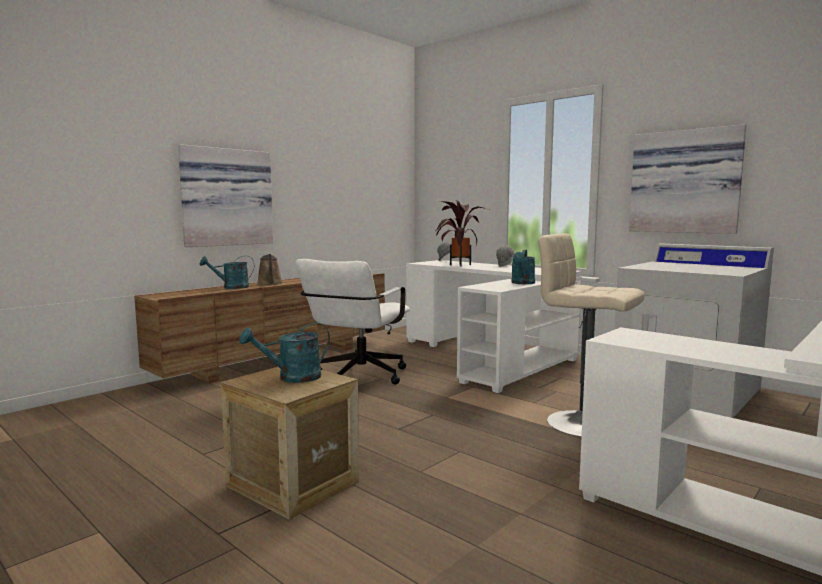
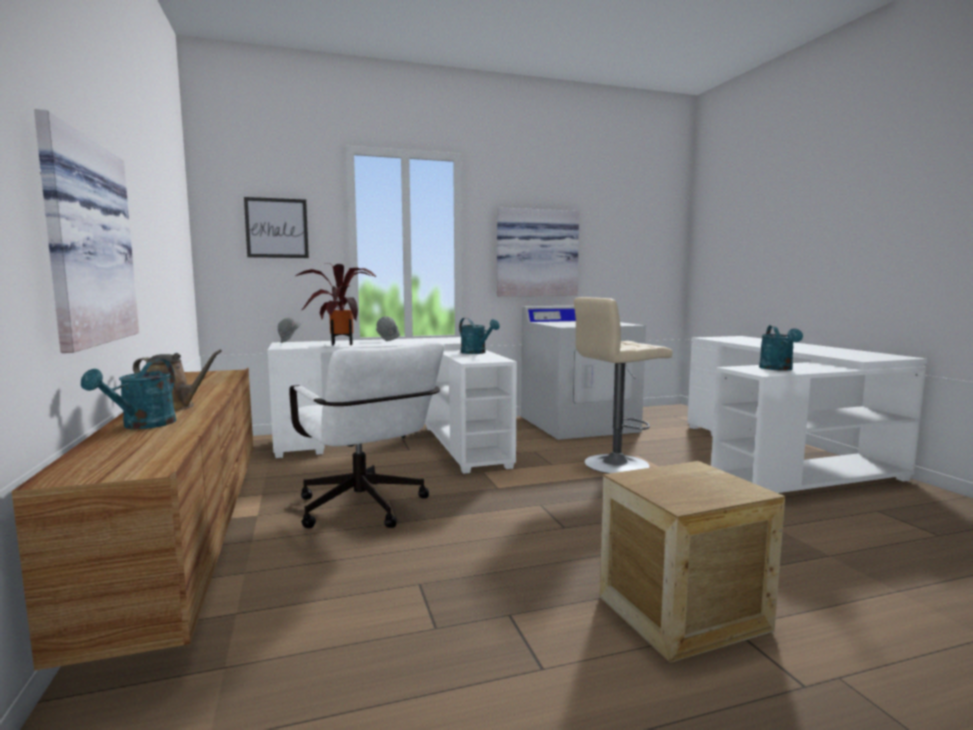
camera: 60 degrees left, 0 degrees up
(292, 378) = (680, 482): turquoise watering can -> turquoise watering can (778, 369)
(458, 173) = (277, 228): none -> picture

